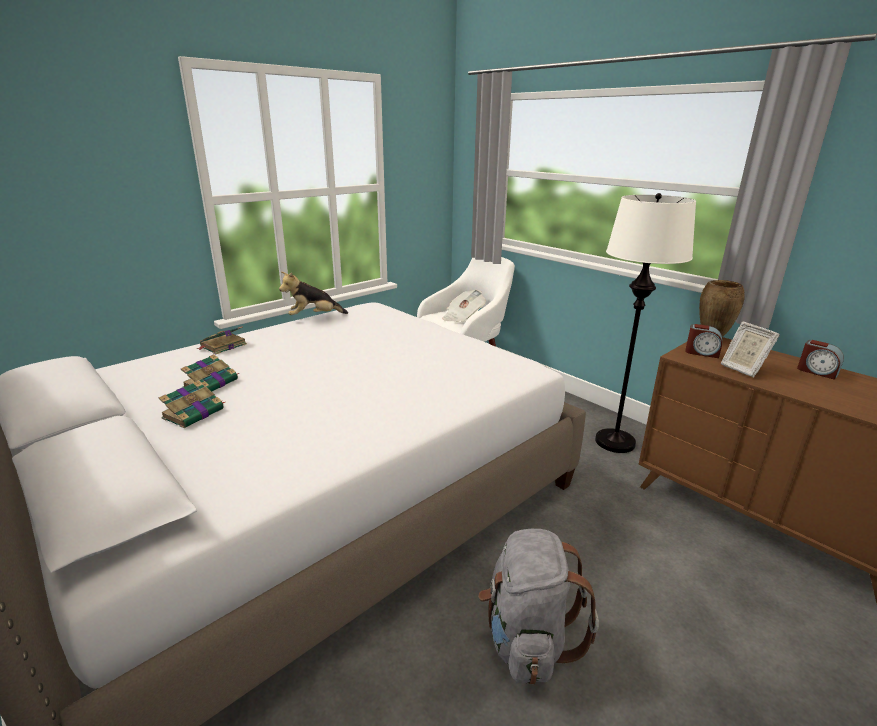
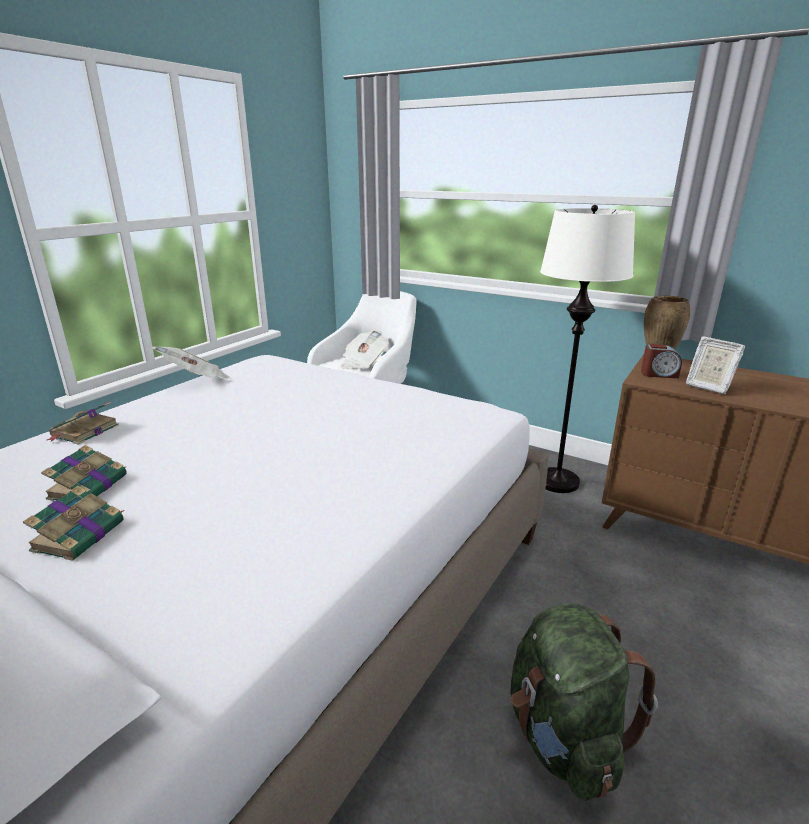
camera: 15 degrees left, 0 degrees up
(314, 317) = (197, 380): plush toy -> newspaper
(527, 639) = (563, 737): grey backpack -> green backpack
(817, 372) = (773, 381): alarm clock -> none

